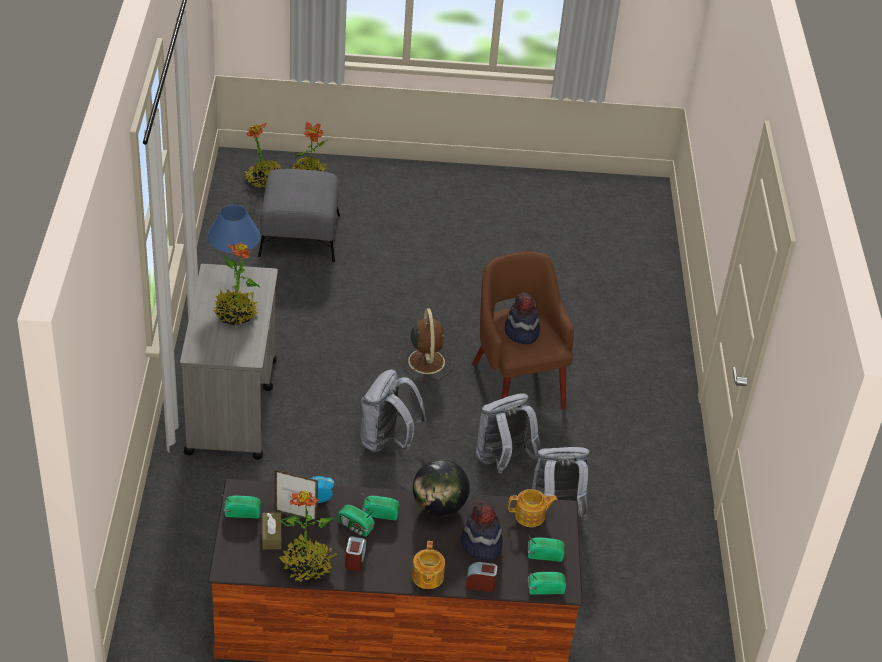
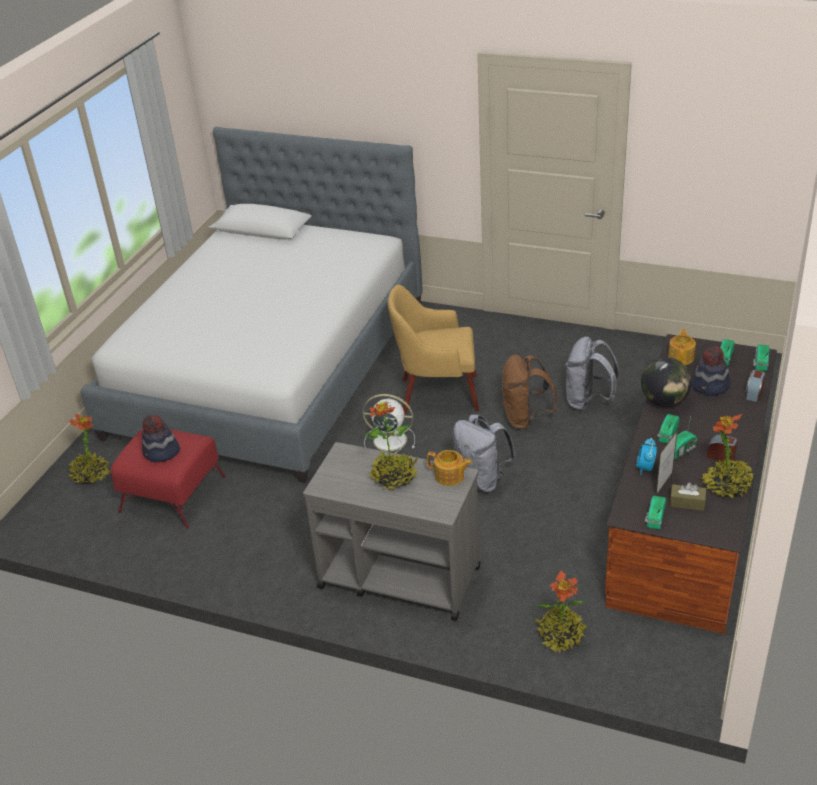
camera: 65 degrees left, 5 degrees down
(234, 278) = (337, 472): blue table lamp -> none
(263, 180) = (69, 507): potted plant -> potted plant (560, 635)
(299, 236) = (173, 494): grey ottoman -> red ottoman
(426, 360) = (388, 440): brown fan -> white fan
(427, 577) = (744, 419): teapot -> teapot (450, 476)
(502, 461) = (525, 418): grey backpack -> brown backpack
(512, 249) = (271, 367): none -> bed
(517, 382) = (436, 394): brown armchair -> yellow armchair
(521, 332) = (440, 343): hat -> hat (161, 453)

